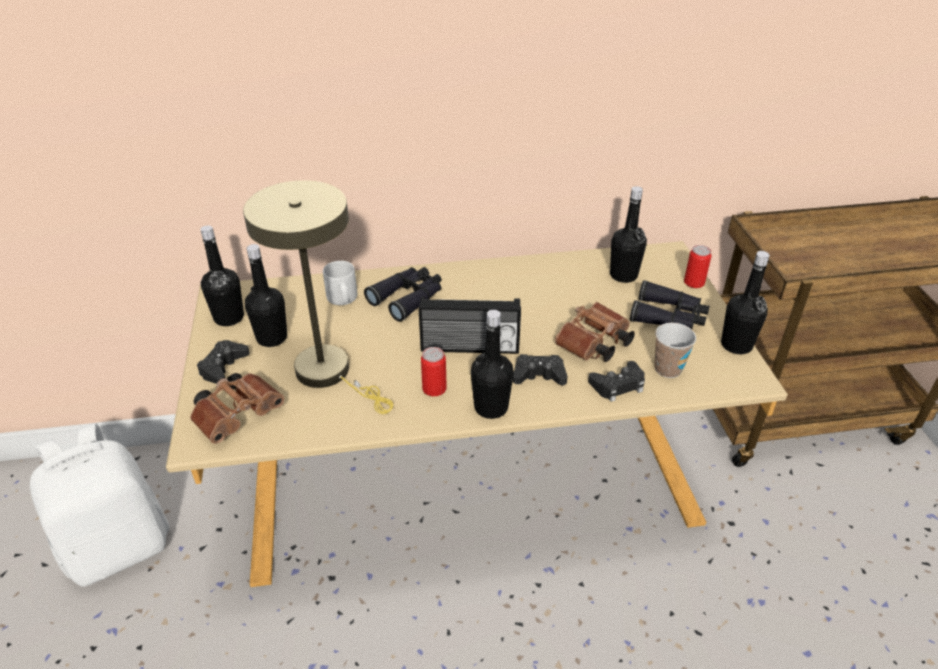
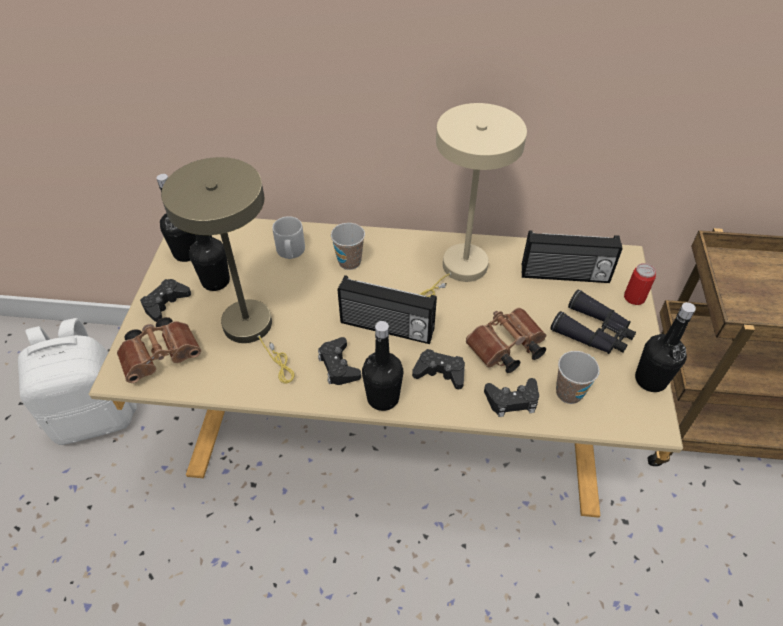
camera: 15 degrees right, 10 degrees up
(408, 298) = (349, 262): black binoculars -> cup
(434, 389) = (338, 366): can -> black game controller
(521, 287) = (459, 270): none -> beige table lamp
(623, 275) = (565, 275): black bottle -> radio

